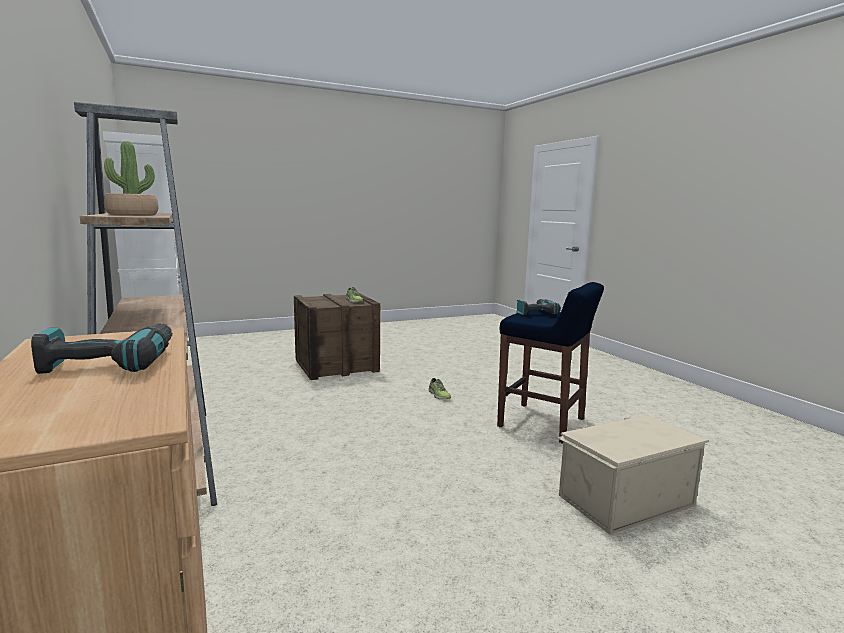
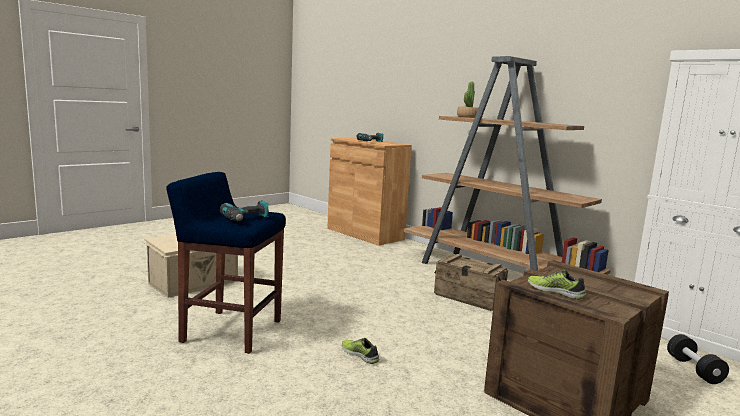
camera: 160 degrees right, 0 degrees up
(228, 364) = (694, 369): none -> black dumbbell
(271, 428) = (469, 298): none -> crate

